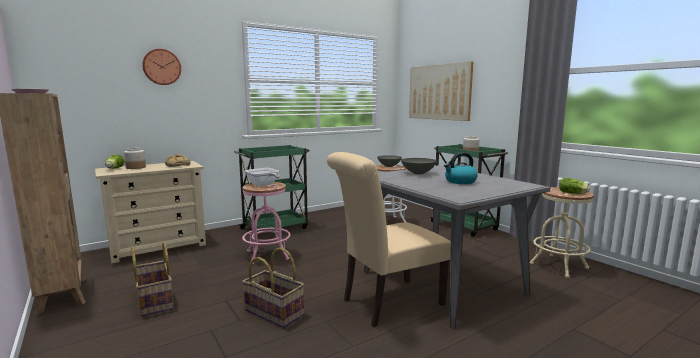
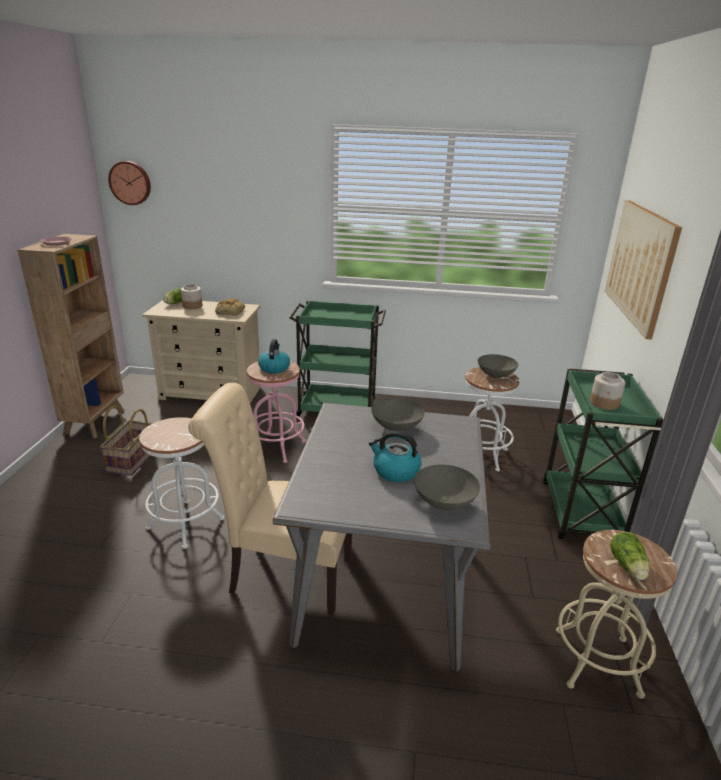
camera: 40 degrees right, 15 degrees up
(161, 67) = (230, 190): wall clock -> wall clock (130, 183)
(263, 185) = (274, 368): frying pan -> kettle
(275, 312) = (185, 523): basket -> white stool
(504, 183) = (443, 502): none -> grey bowl

